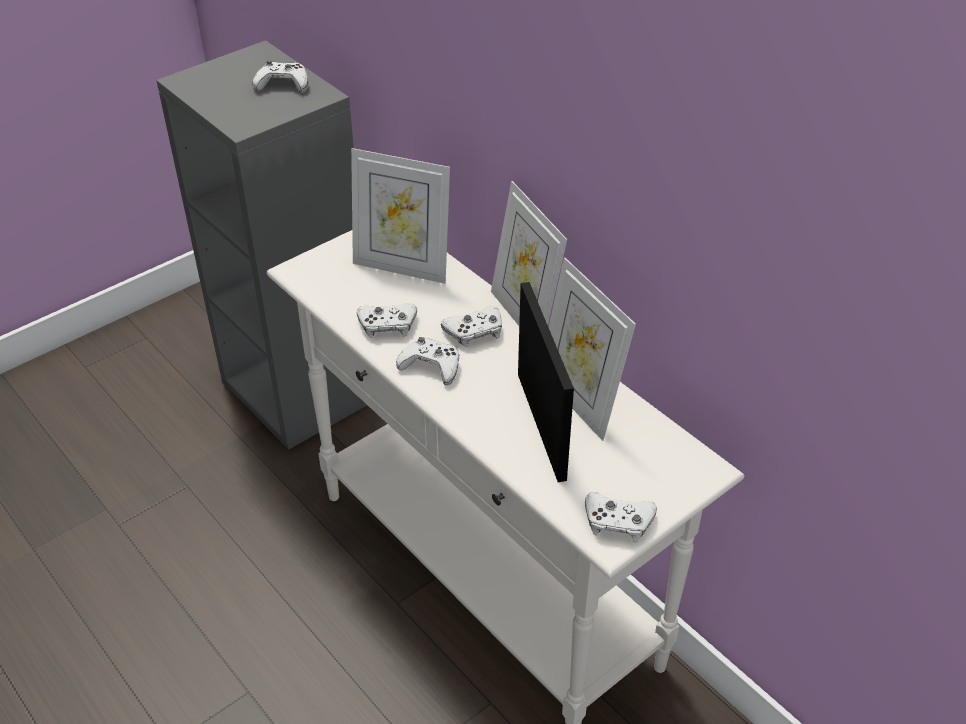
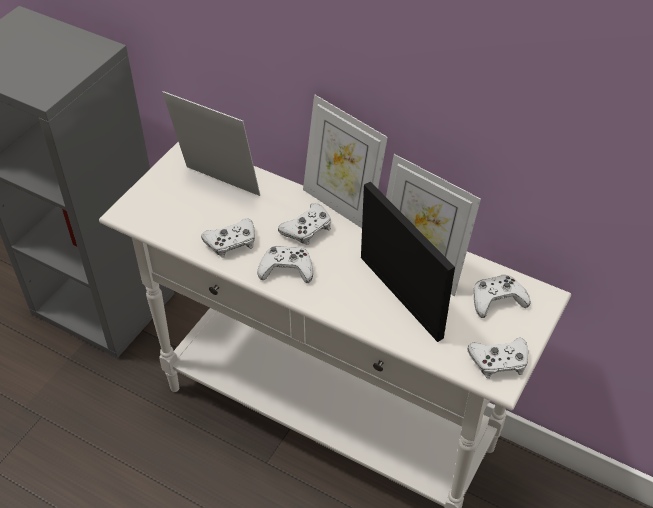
camera: 20 degrees left, 5 degrees up
(283, 84) = (59, 45): white game controller -> white game controller (497, 300)
(402, 267) = (218, 186): picture frame -> picture frame turned 150 degrees counterclockwise

